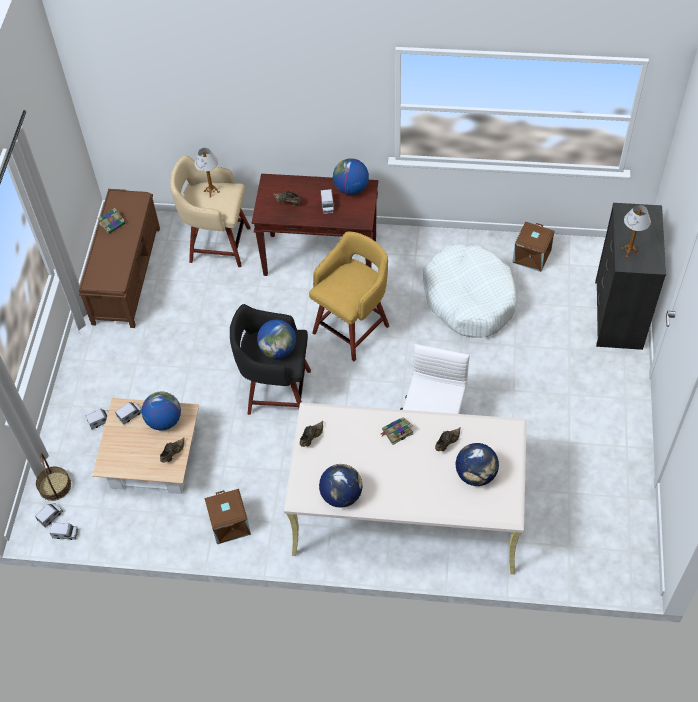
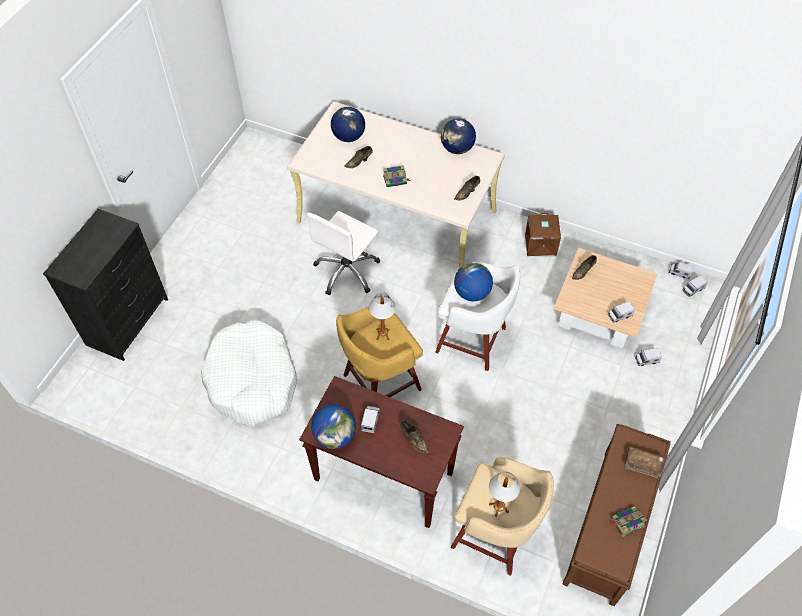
camera: 165 degrees left, 0 degrees up
(55, 486) = (690, 313): basket -> none
(102, 266) = (642, 464): none -> brown book
(164, 420) = (588, 302): globe -> none
(276, 391) = (473, 341): black stool -> white stool
(532, 256) = (163, 407): brown storage box -> none
(629, 251) = (111, 237): table lamp -> table lamp (382, 334)

